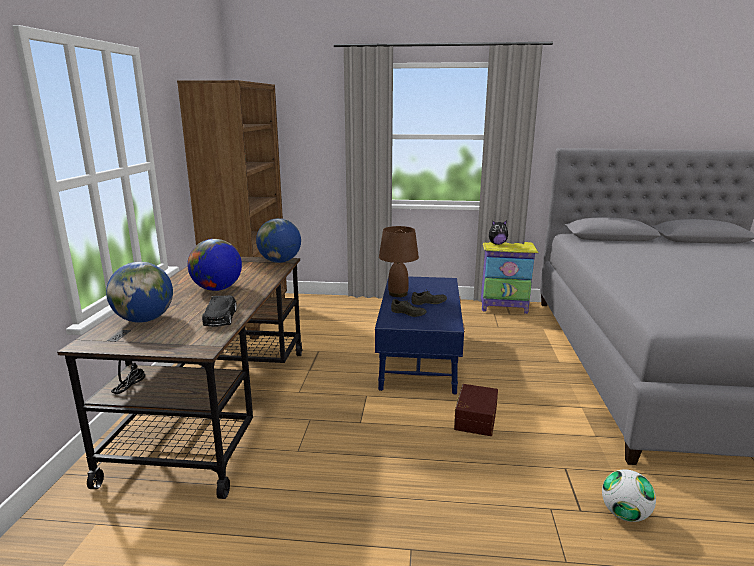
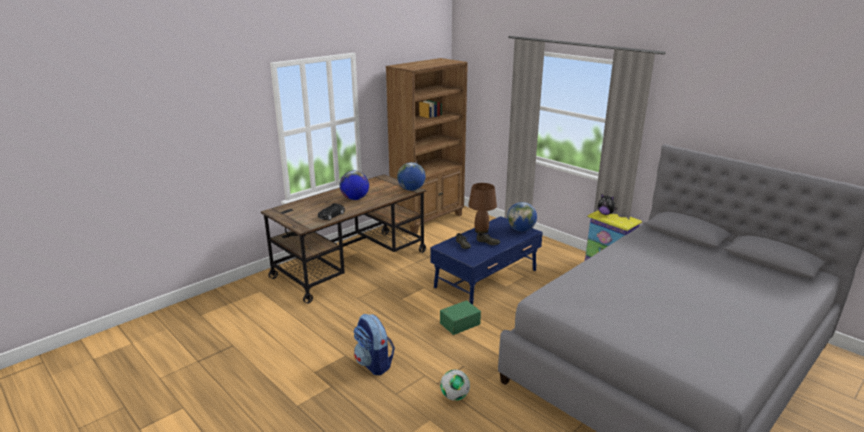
camera: 40 degrees right, 5 degrees up
(144, 320) = (304, 206): globe -> globe (521, 230)
(469, 535) = (374, 364): none -> backpack
(474, 418) = (459, 323): brown storage box -> green storage box

